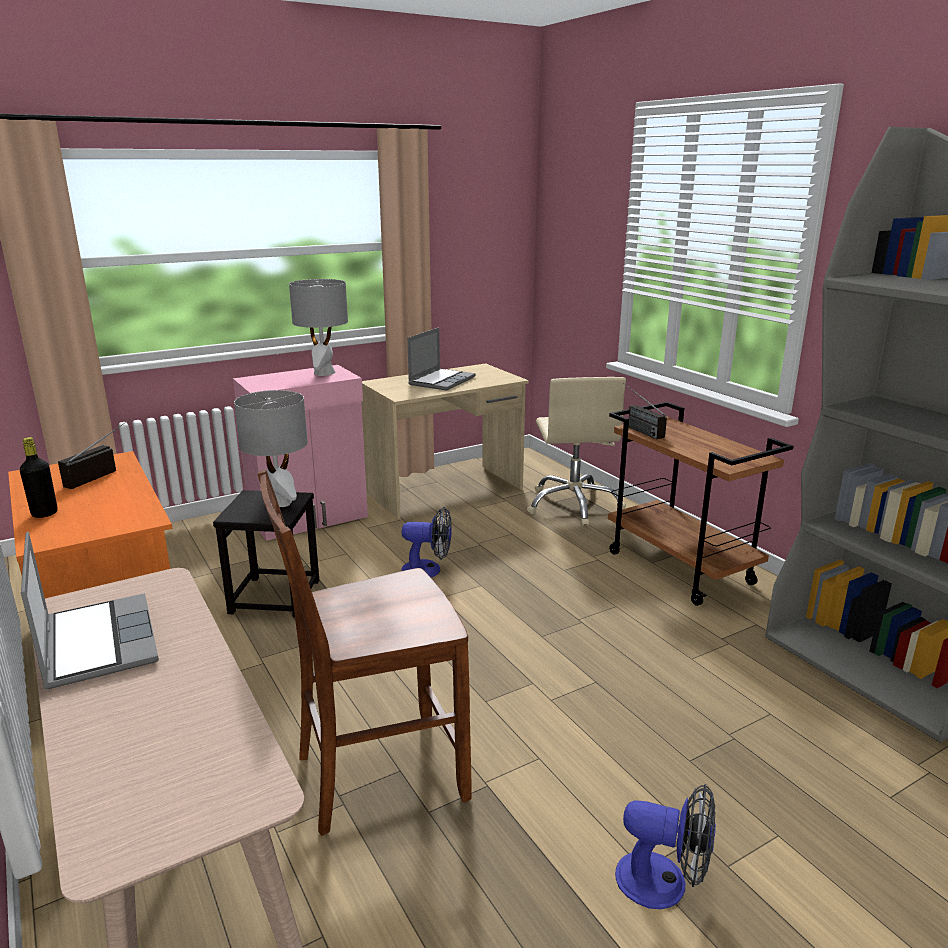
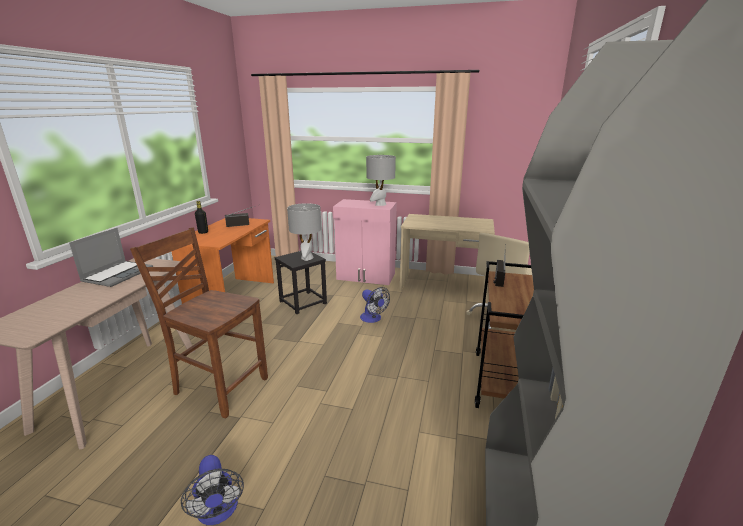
camera: 45 degrees right, 0 degrees up
(441, 381) = (446, 222): laptop -> none

